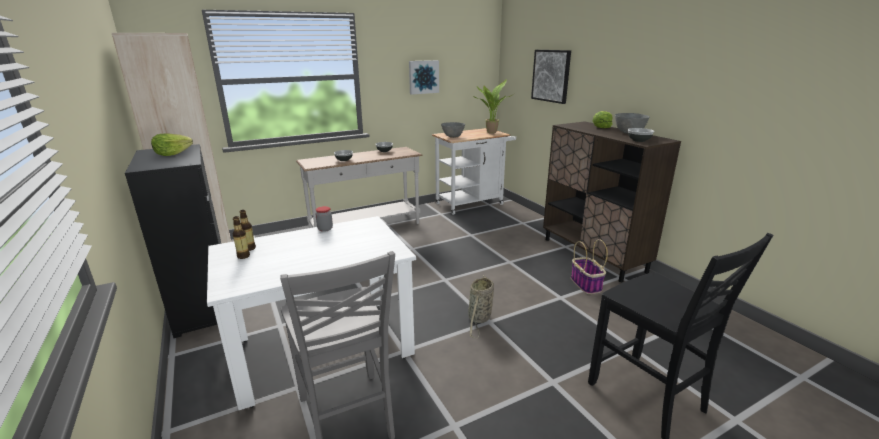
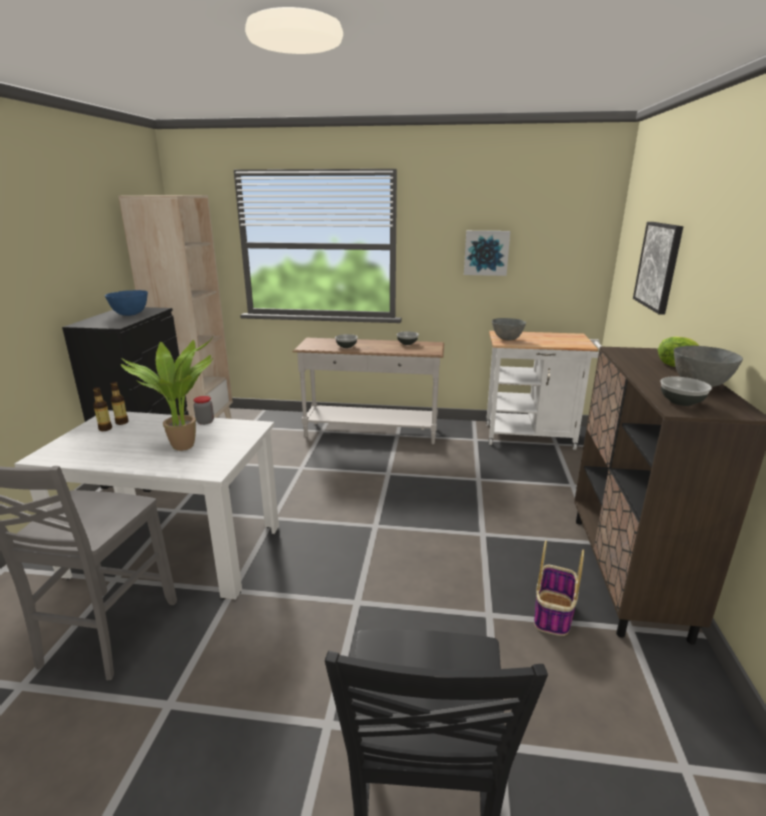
camera: 35 degrees right, 0 degrees up
(172, 154) = (130, 314): lettuce -> blue bowl
(479, 319) = (350, 593): basket -> none
(490, 132) = (573, 341): potted plant -> potted plant (185, 445)

